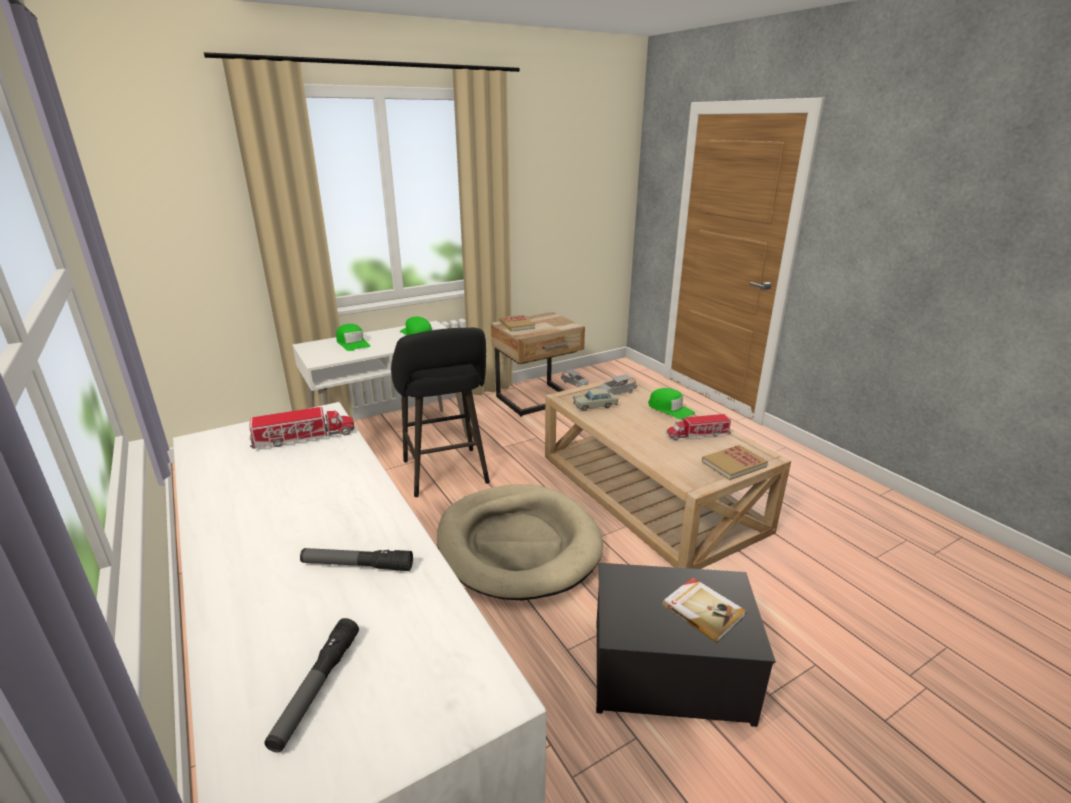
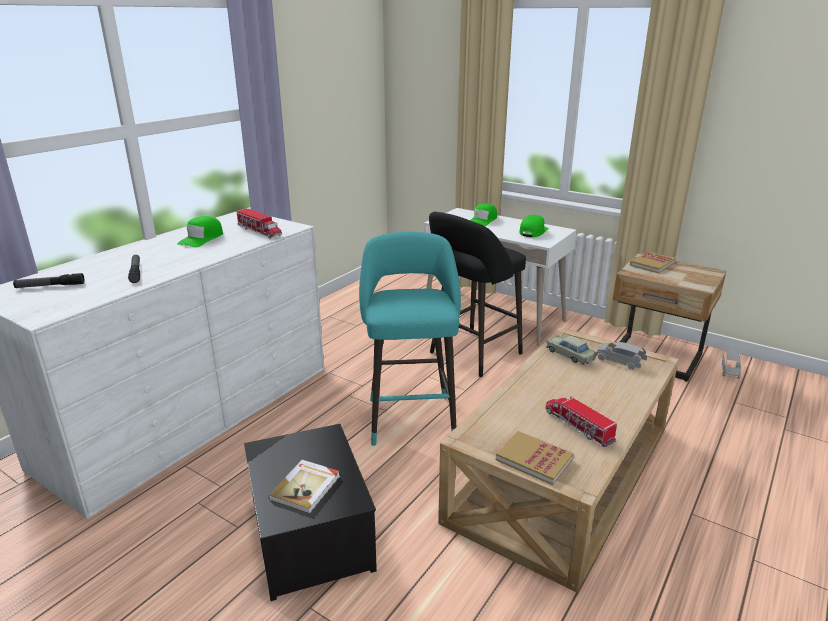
camera: 65 degrees right, 0 degrees up
(518, 544) = (410, 415): beige dog bed -> turquoise stool
(670, 409) = (621, 399): green cap -> green cap (202, 239)

